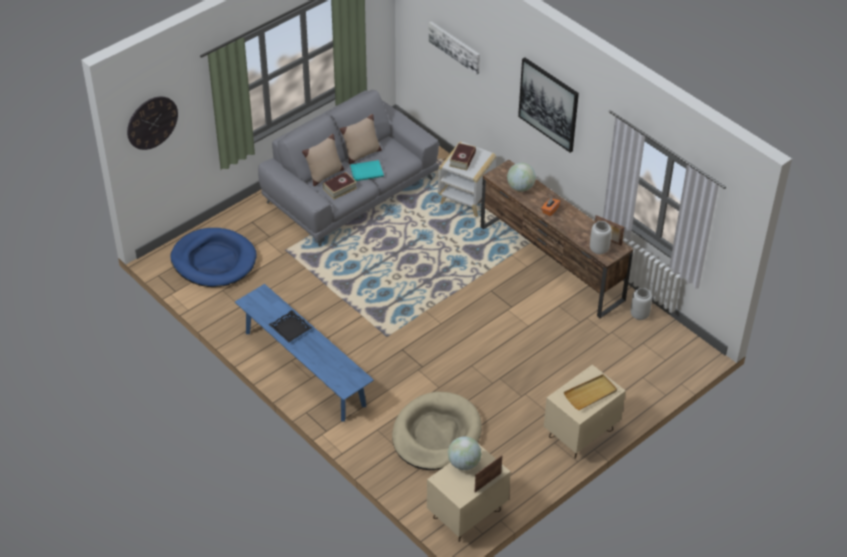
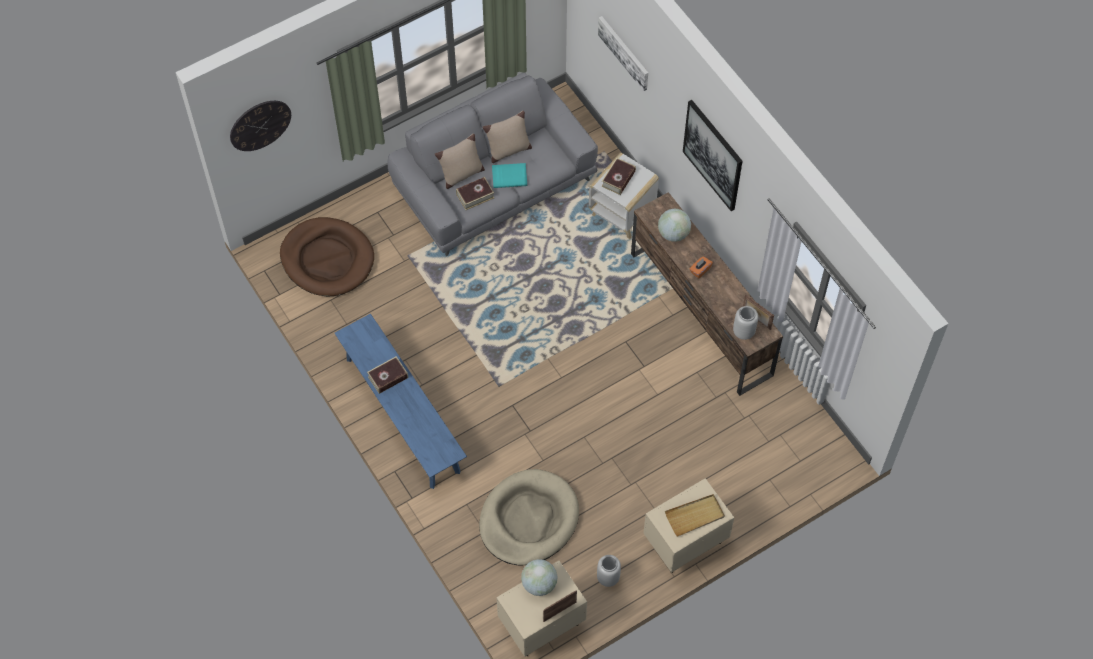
camera: 10 degrees right, 15 degrees up
(214, 261) = (327, 259): blue dog bed -> brown dog bed
(290, 329) = (388, 377): black tray -> book
(639, 315) = (785, 397): grey vase -> grey vase (608, 578)

